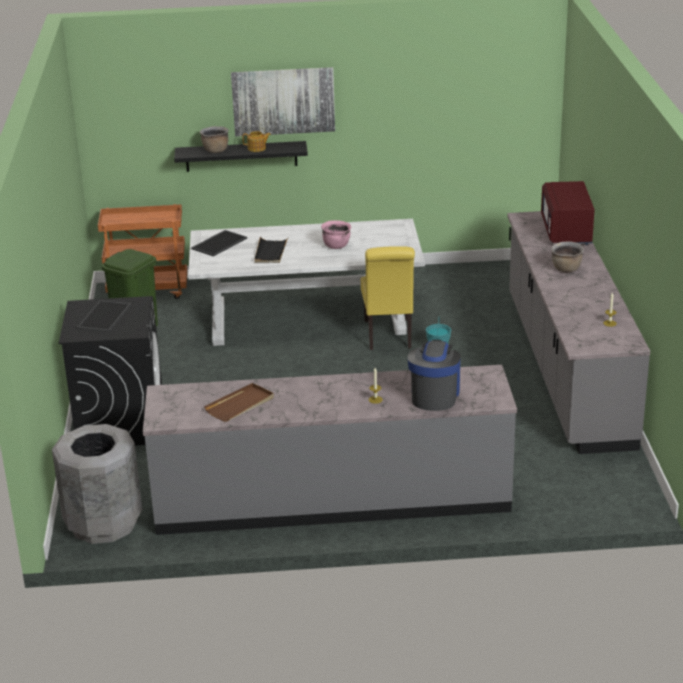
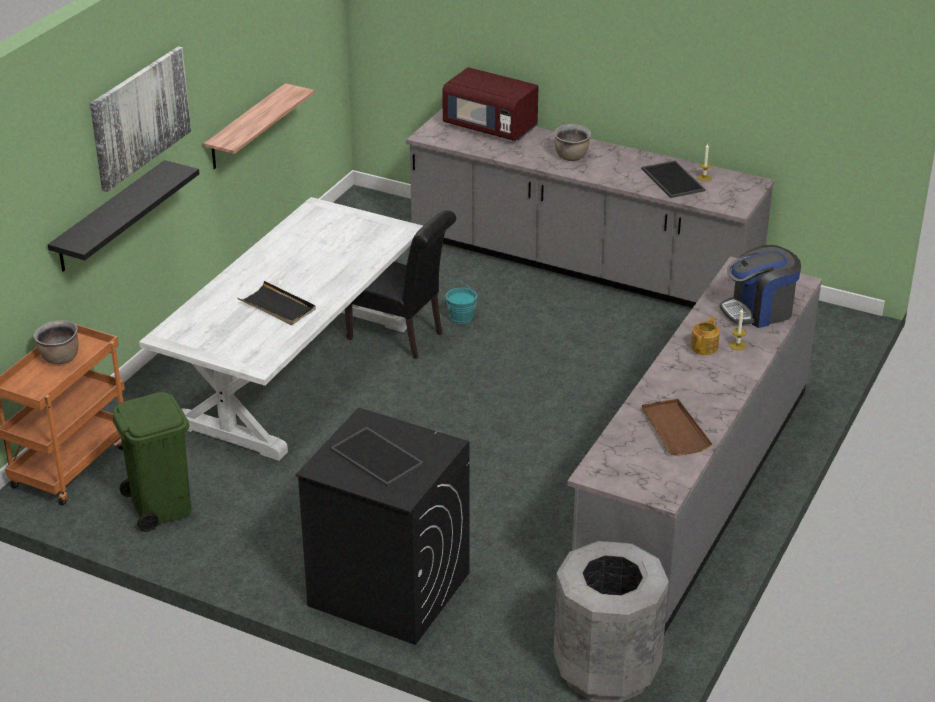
camera: 60 degrees left, 5 degrees up
(215, 150) = (103, 221): brown cooking pot -> brown cooking pot (60, 358)
(219, 243) = (205, 332): tray -> tray (671, 179)
(257, 148) = (141, 194): teapot -> teapot (704, 347)
(336, 246) = (318, 261): pink cooking pot -> none
(388, 336) = (401, 337): yellow chair -> black chair
(409, 155) = (246, 127): none -> shelf
(434, 395) = (758, 311): coffee machine -> coffee machine turned 60 degrees counterclockwise

